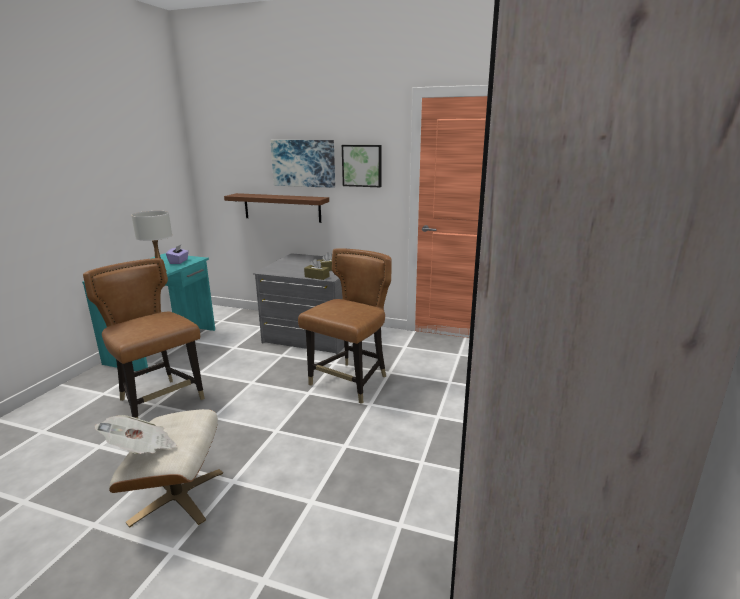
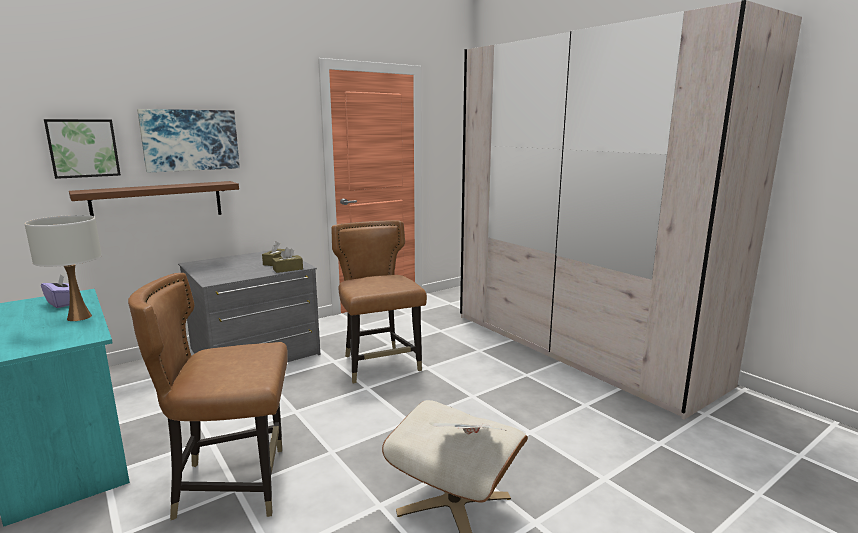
camera: 55 degrees left, 5 degrees down
(362, 165) = (270, 140): picture -> picture (83, 148)

